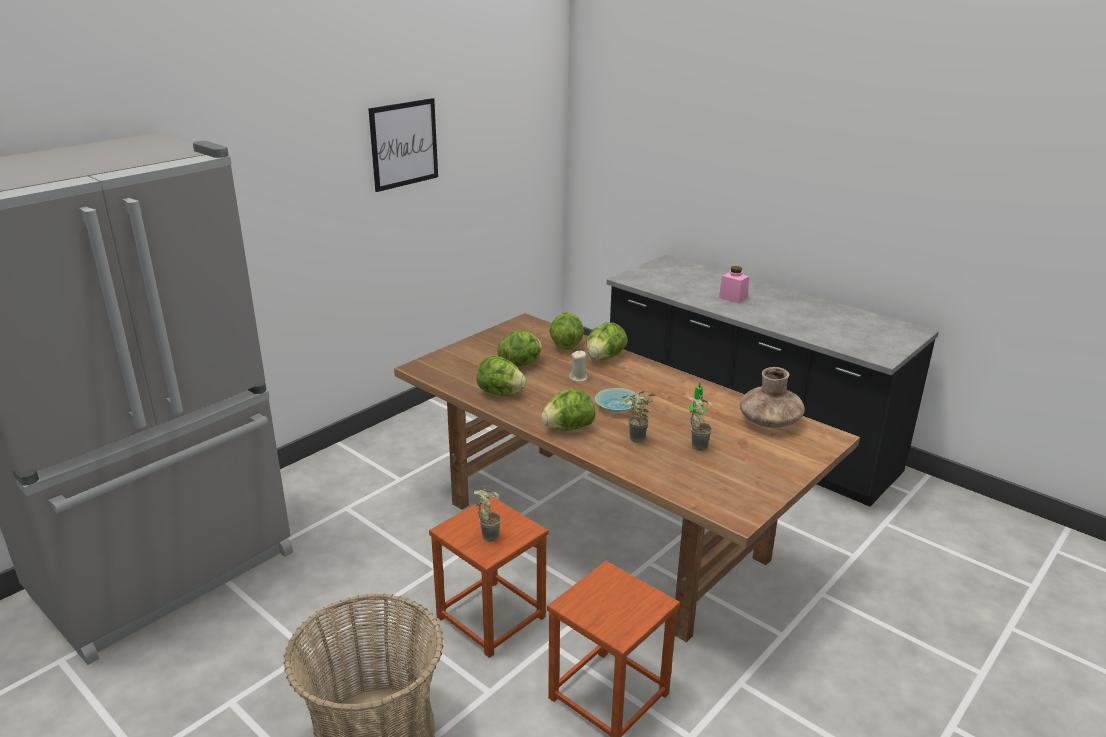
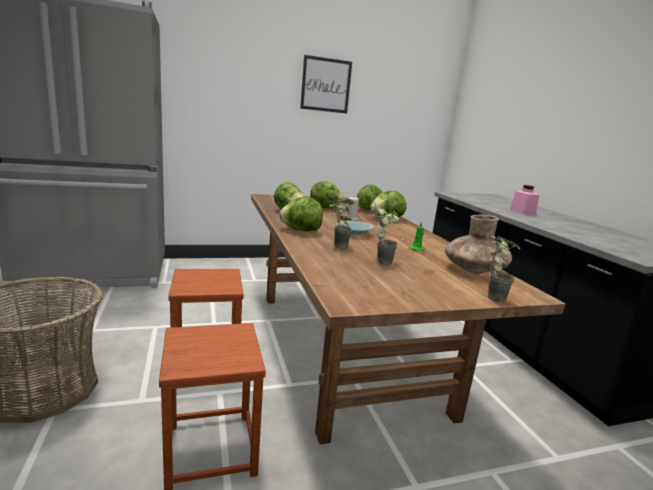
camera: 30 degrees right, 10 degrees down
(486, 535) = (200, 282): potted plant -> potted plant (491, 296)

